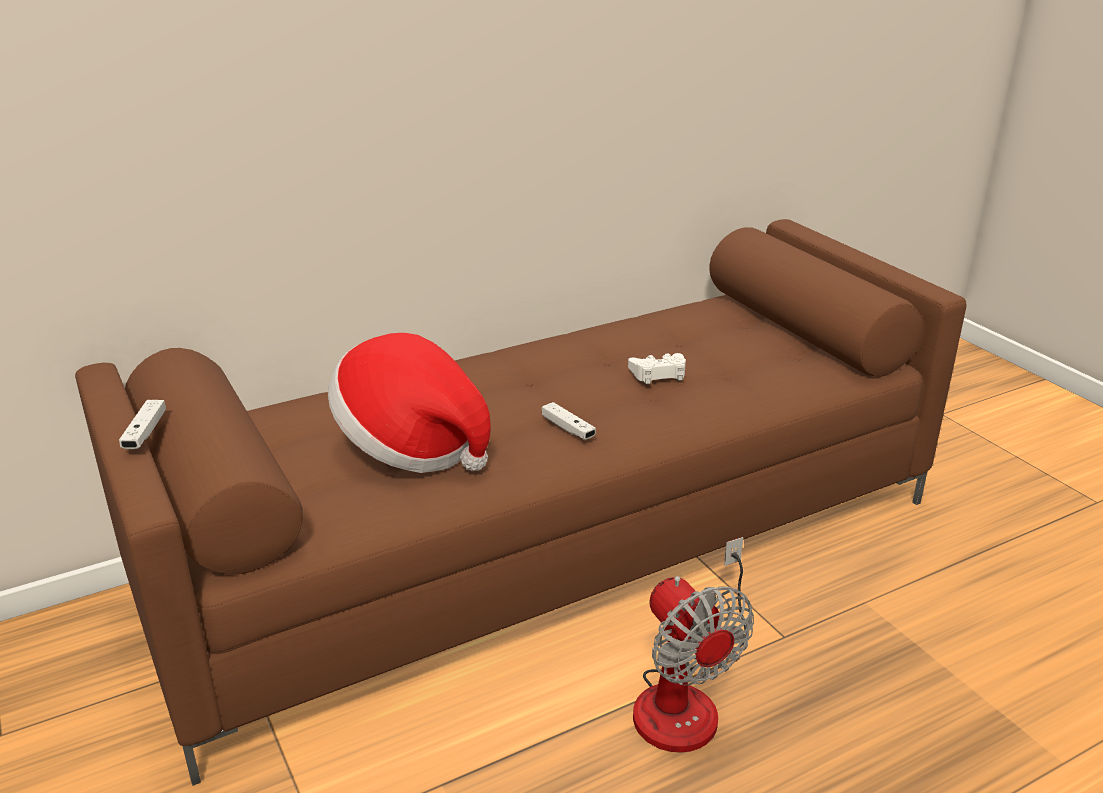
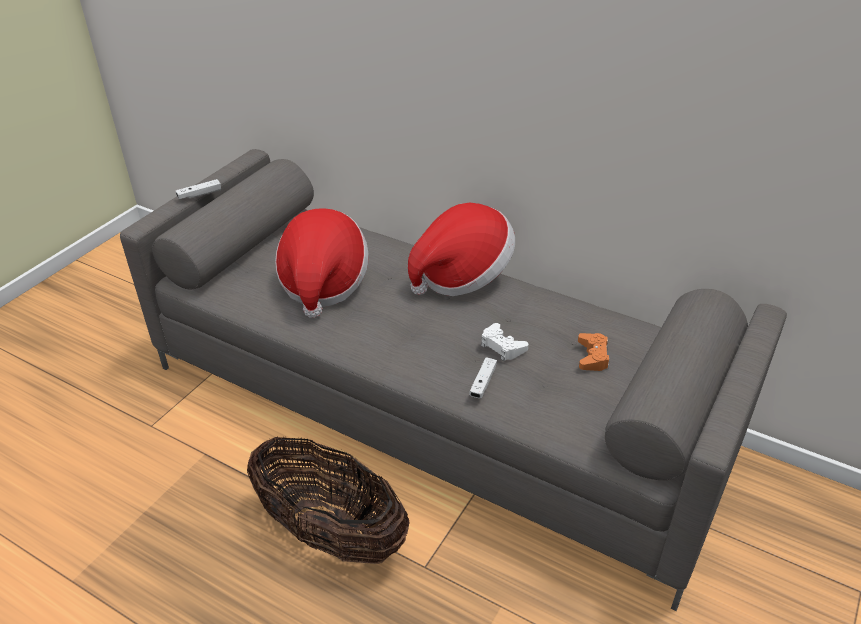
camera: 60 degrees right, 10 degrees up
(511, 357) = (462, 275): none -> hat
(552, 544) = (434, 409): brown sofa -> grey sofa
(568, 428) = (391, 333): white game controller -> white game controller (483, 383)
(686, 696) = (331, 533): fan -> basket
(718, 337) = (593, 356): none -> orange game controller

